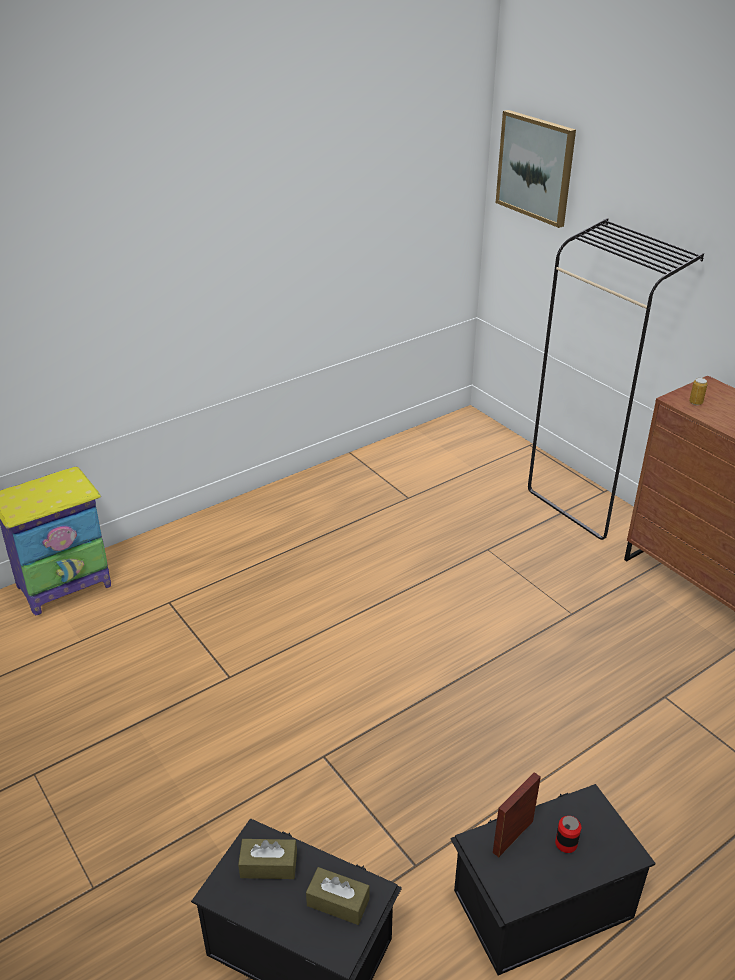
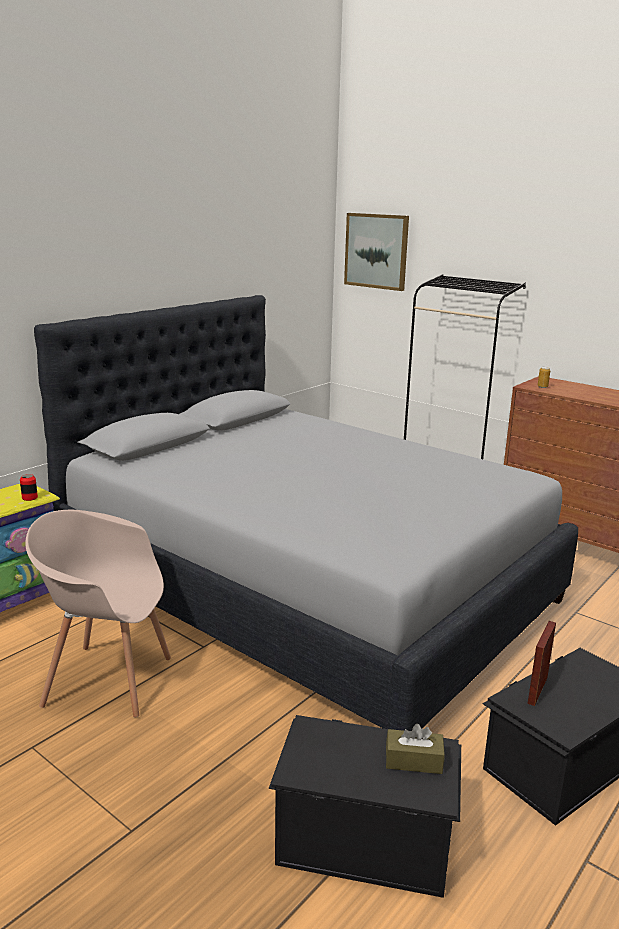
camera: 15 degrees left, 15 degrees down
(123, 705) = (107, 681): none -> beige chair
(268, 865) = (333, 745): brown tissue box -> none
(366, 606) = (305, 584): none -> grey bed
(566, 843) = (583, 687): can -> can (29, 498)

